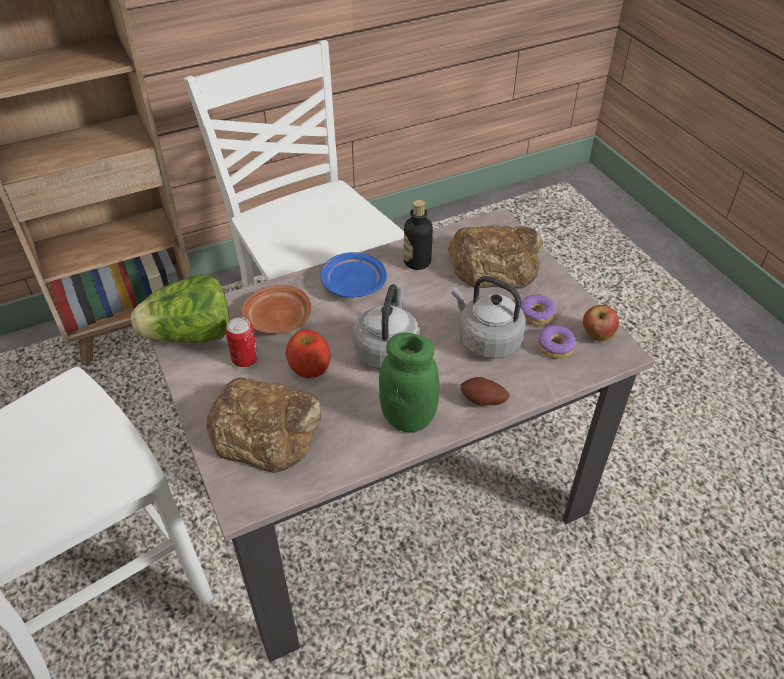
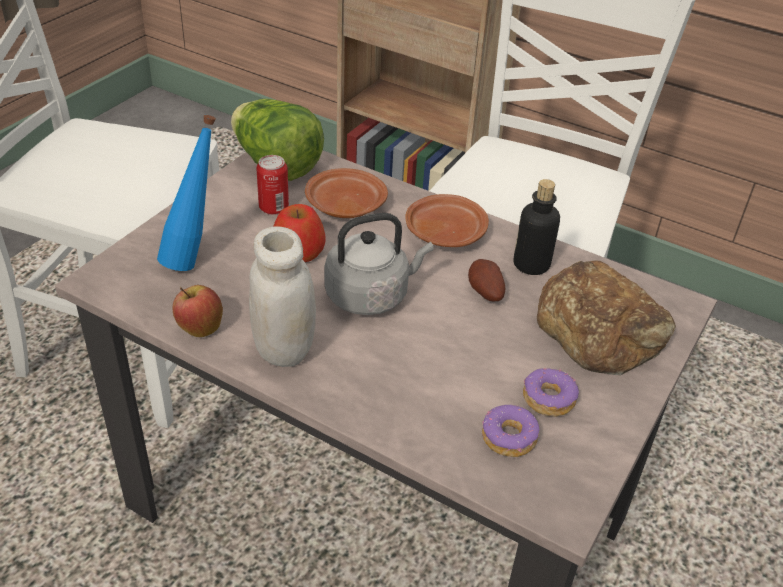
camera: 55 degrees right, 5 degrees down
(266, 429) = (195, 258): bread -> blue bottle
(353, 284) = (445, 232): blue plate -> brown plate
(408, 418) = (283, 349): green jar -> white jar
(483, 401) = (357, 401): potato -> potato (484, 292)
(486, 340) = (459, 368): grey kettle -> none
(597, 336) = (569, 474): apple -> apple (199, 329)

